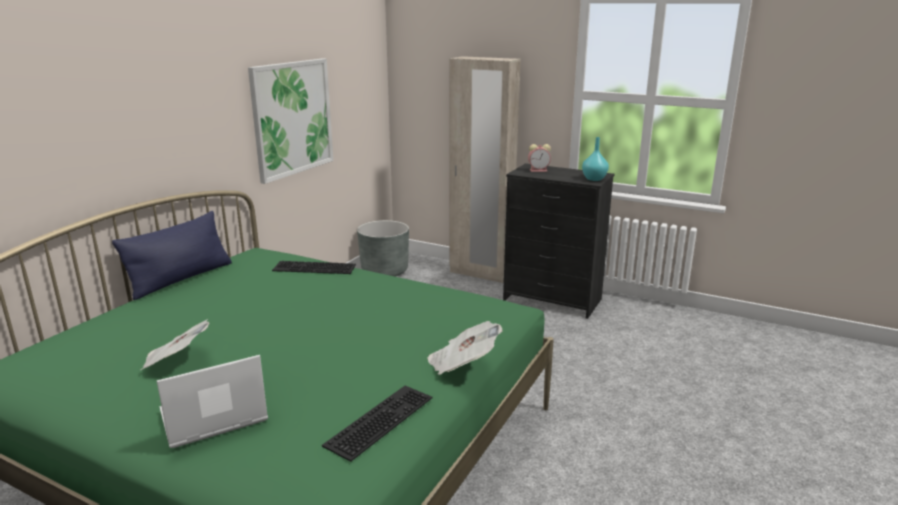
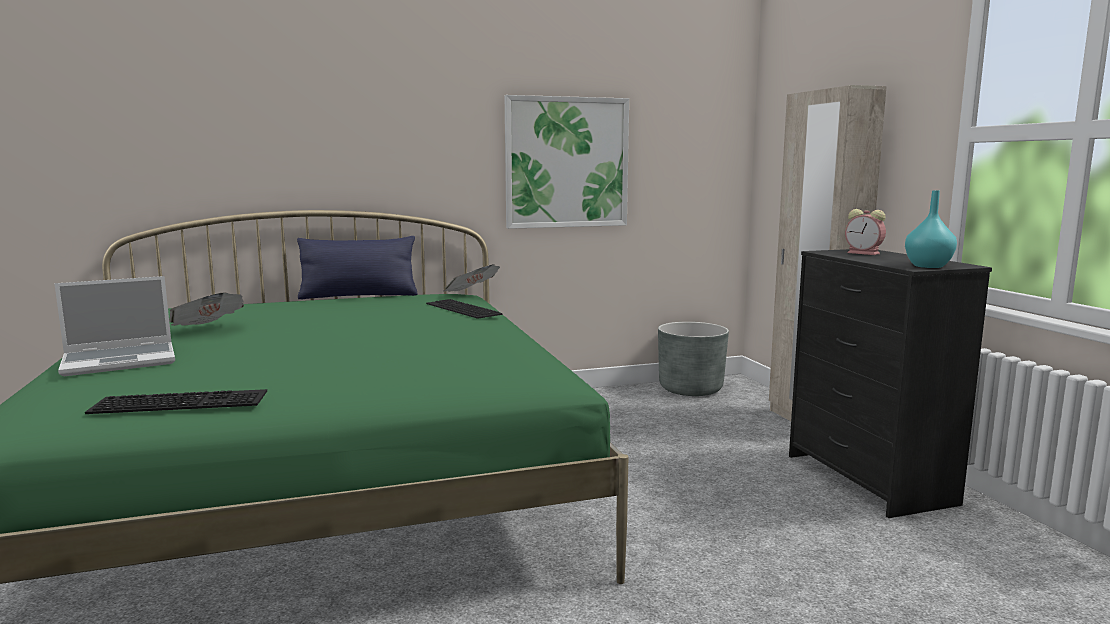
camera: 45 degrees right, 10 degrees down
(212, 418) = (121, 361): laptop -> laptop turned 135 degrees clockwise
(462, 364) = (355, 395): newspaper -> newspaper (471, 294)

